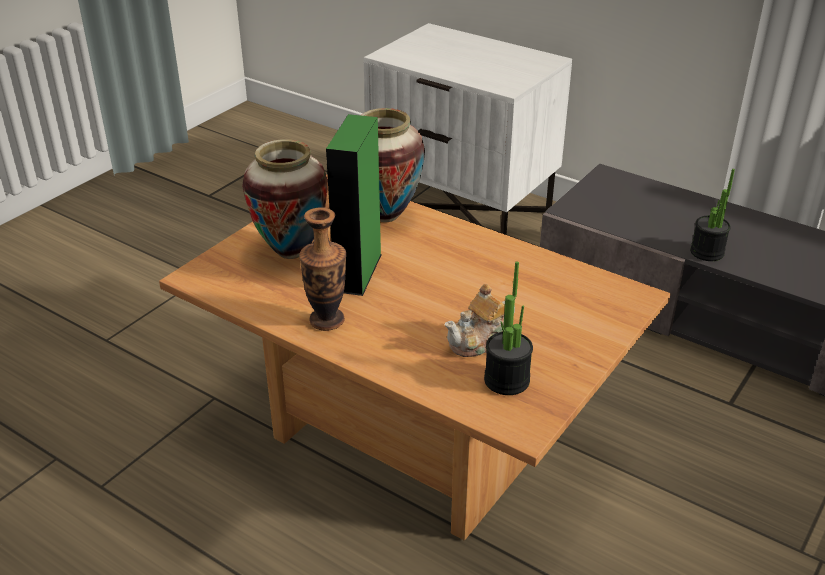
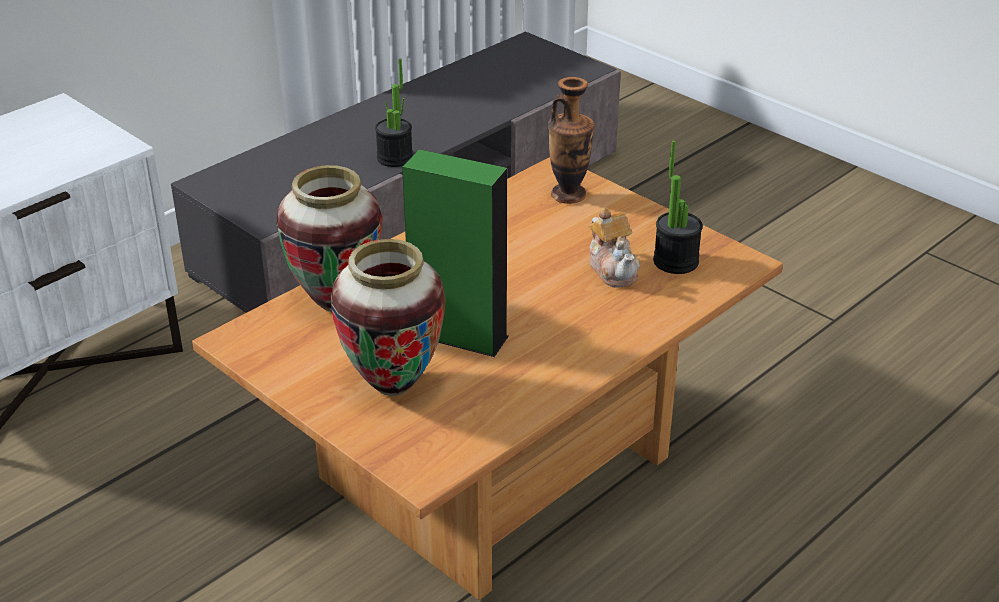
camera: 80 degrees left, 0 degrees up
(327, 320) = (552, 365): vase -> vase (568, 195)

